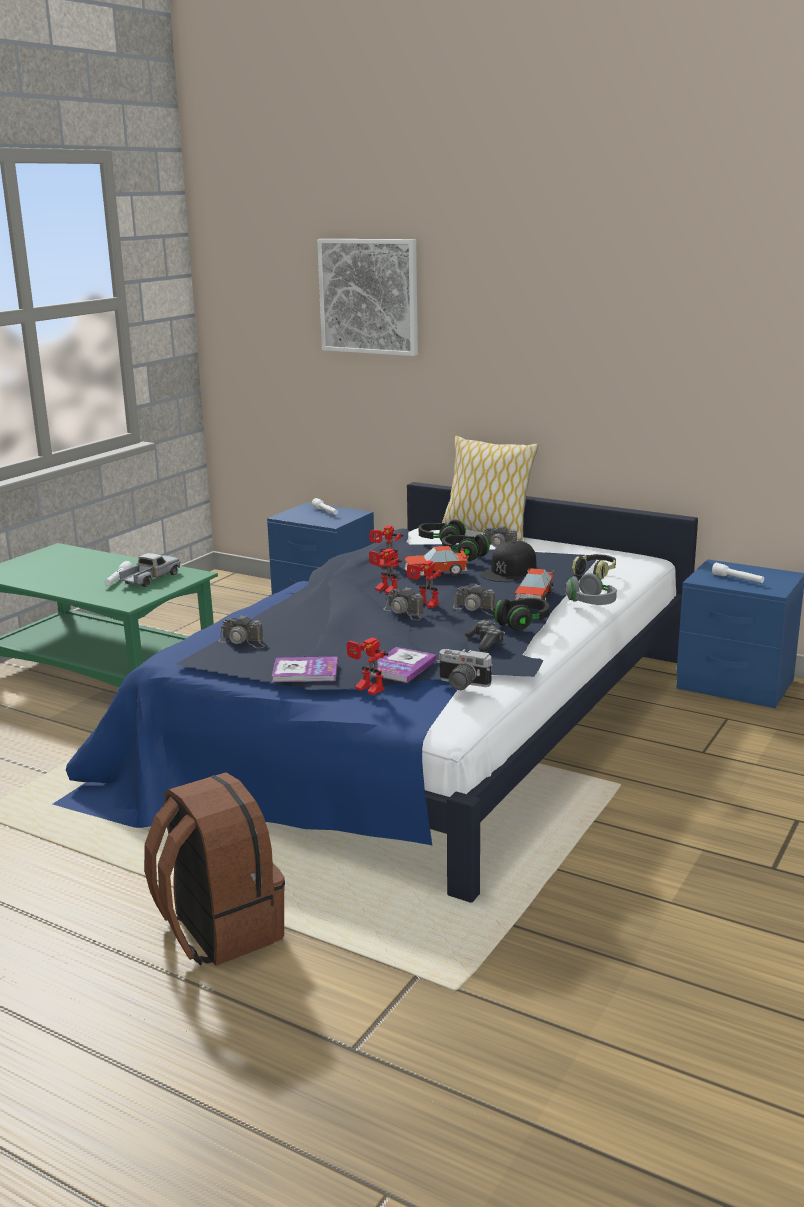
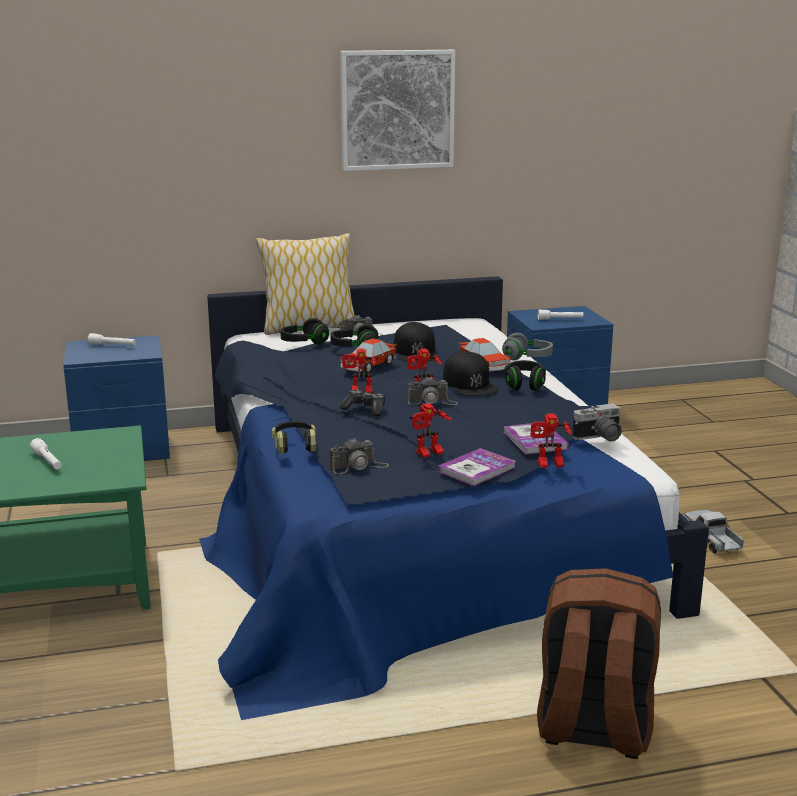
camera: 45 degrees left, 0 degrees up
(150, 579) = (83, 450): toy truck -> toy truck (712, 540)
(369, 296) = (137, 99): picture -> picture (397, 110)
(386, 565) = (311, 373): toy robot -> toy robot (429, 454)
(476, 609) = (469, 384): camera -> black cap
(485, 642) = (539, 404): game controller -> game controller (365, 409)
(595, 573) = (477, 337): headphones -> headphones (294, 446)

